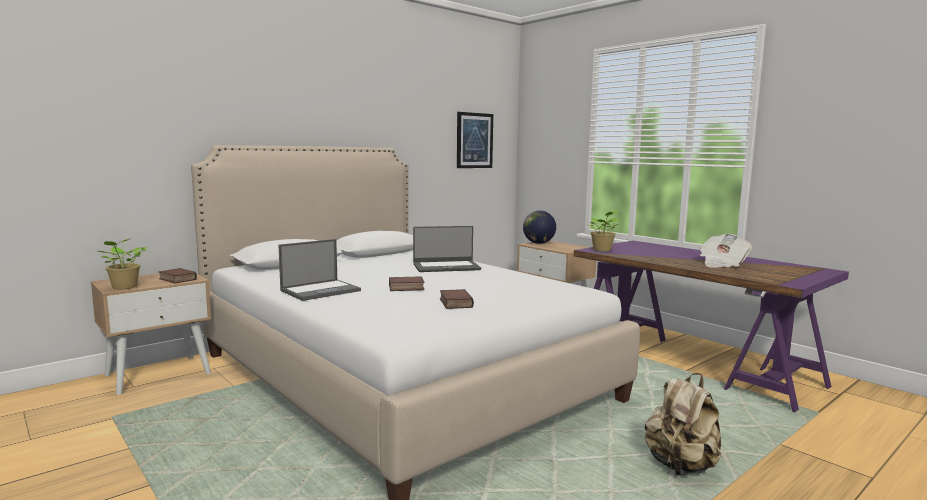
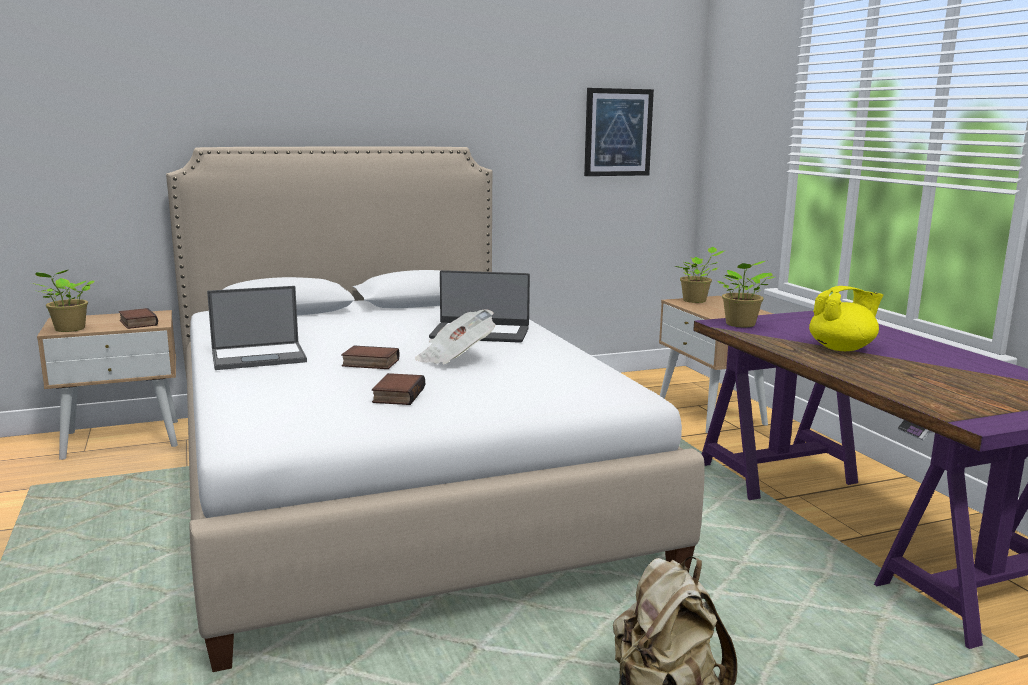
camera: 20 degrees right, 5 degrees up
(538, 243) = (696, 301): globe -> potted plant
(673, 257) = (842, 348): none -> yellow teapot
(722, 264) = (912, 369): newspaper -> newspaper (455, 358)

